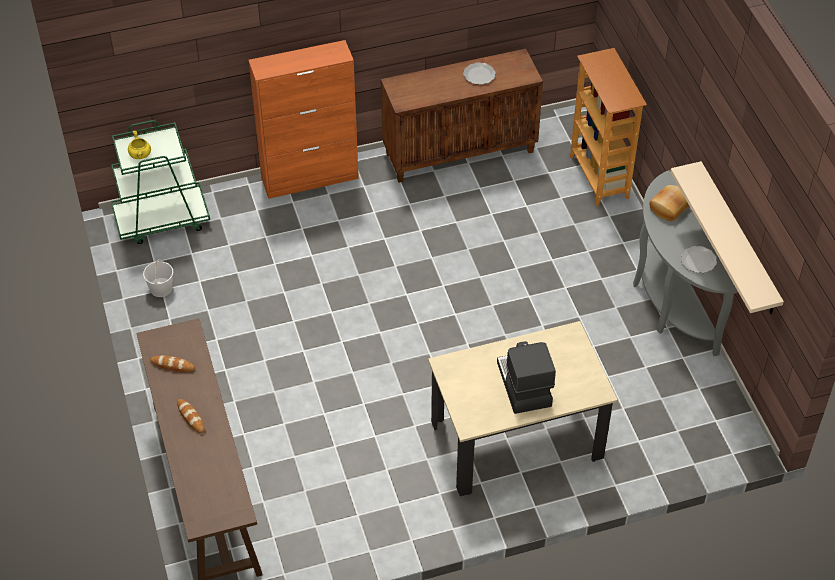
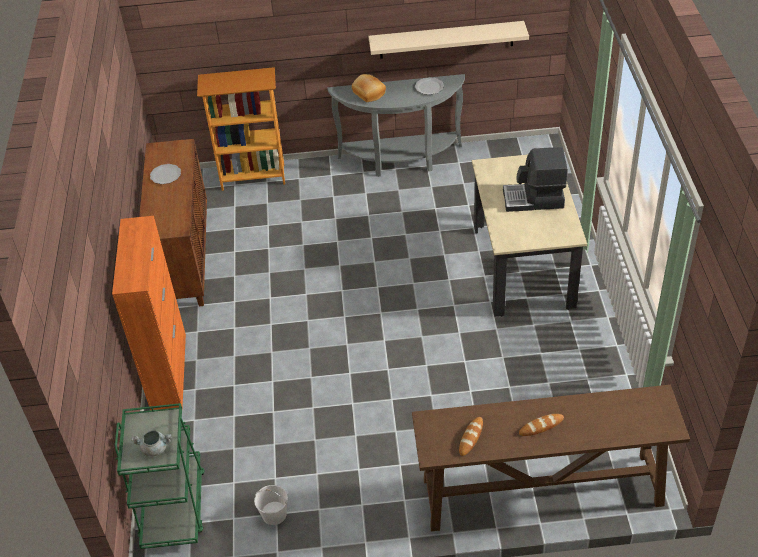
camera: 75 degrees left, 5 degrees down
(140, 154) = (155, 448): yellow cooking pot -> grey cooking pot

